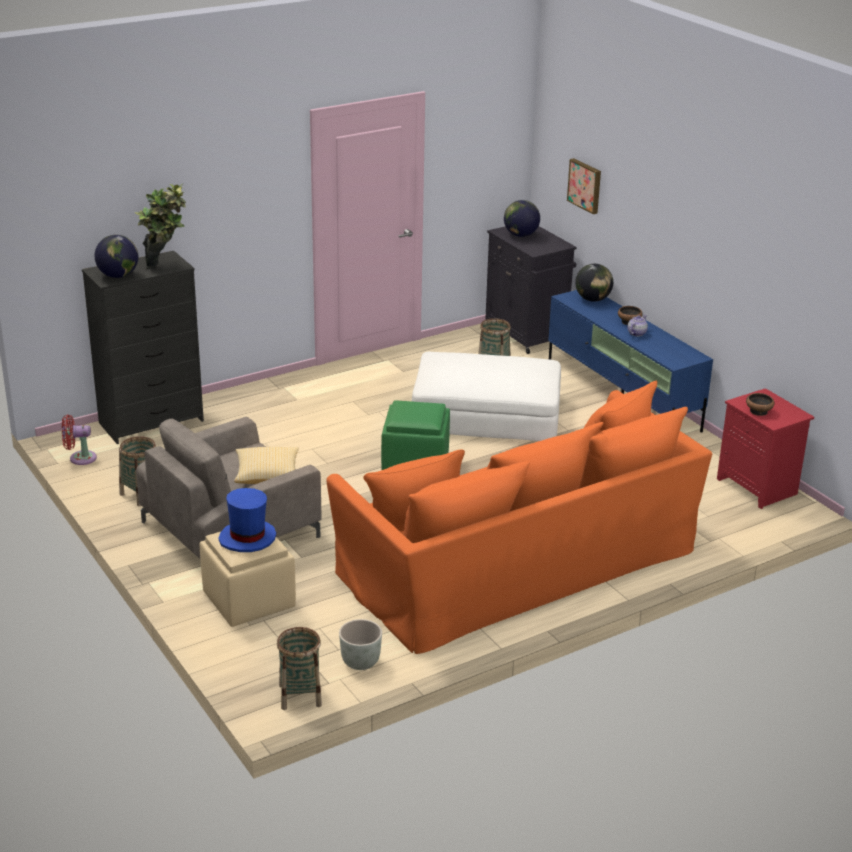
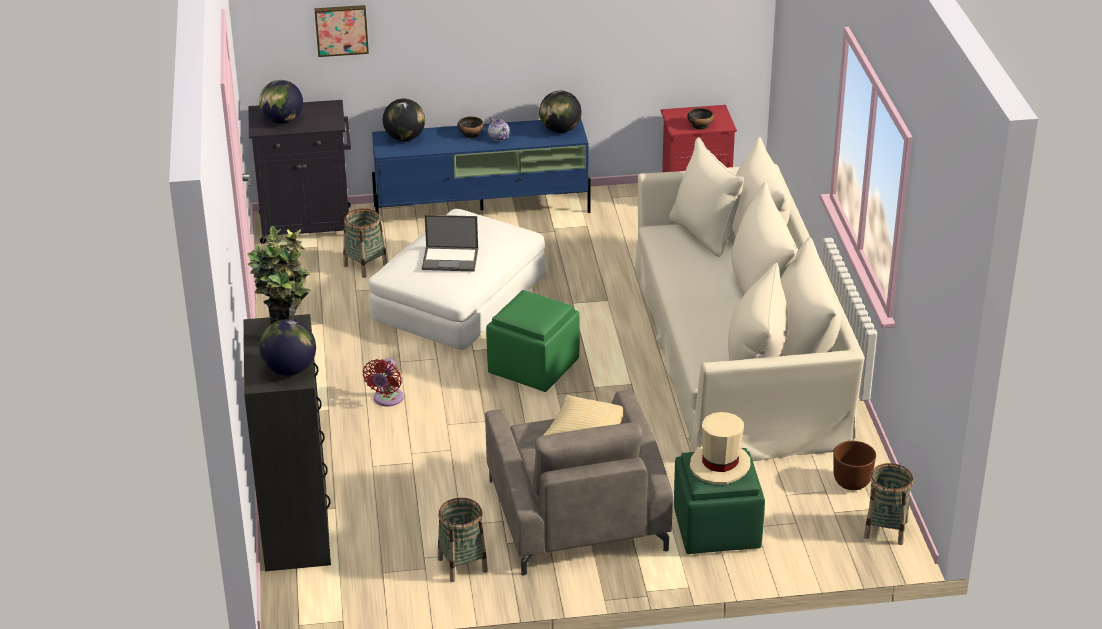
camera: 65 degrees left, 5 degrees up
(80, 458) = (344, 600): red fan -> red fan (387, 399)
(247, 538) = (720, 465): blue hat -> beige hat
(248, 600) = (716, 529): beige ottoman -> green ottoman
(360, 663) = (852, 483): grey planter -> brown planter
(469, 370) = (451, 259): none -> laptop
(516, 560) = (737, 353): orange sofa -> beige sofa
(679, 355) = (560, 130): none -> globe

